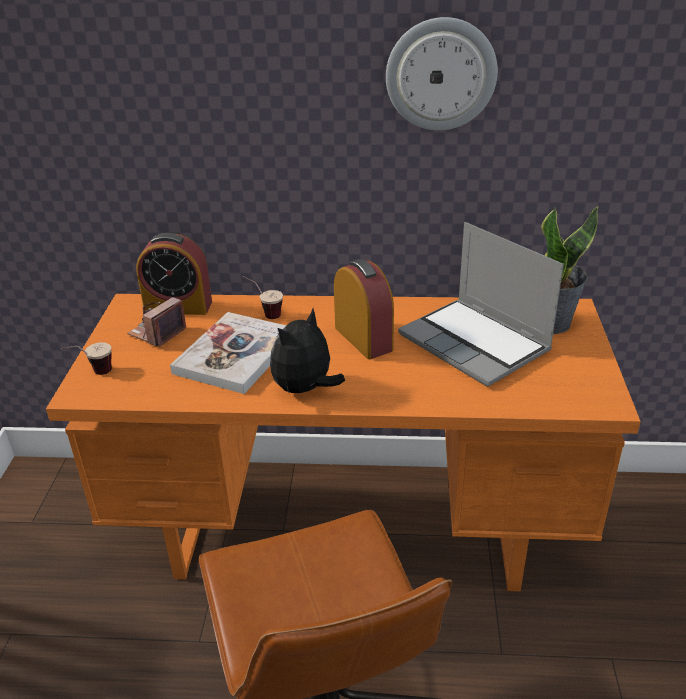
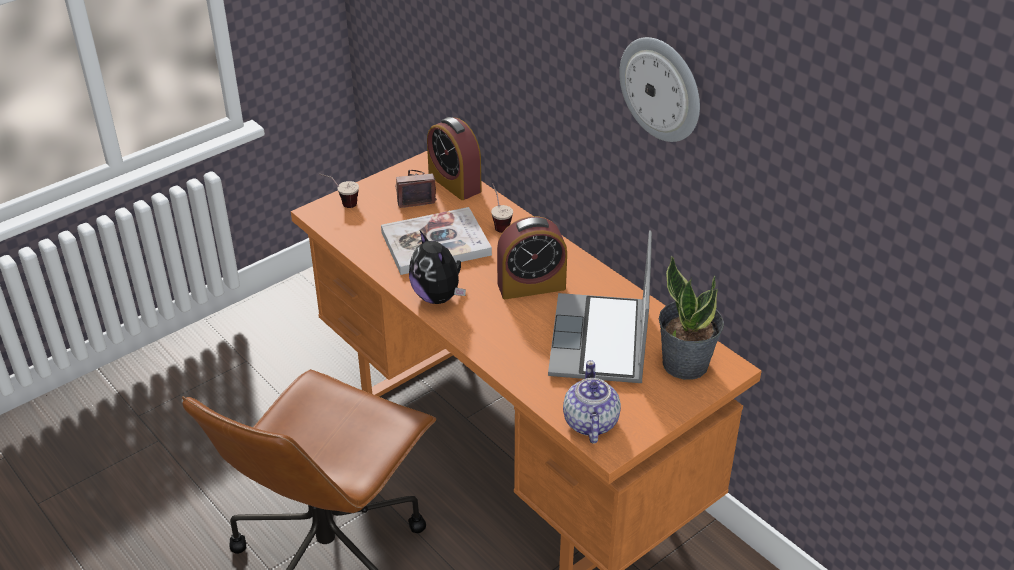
camera: 45 degrees right, 5 degrees up
(305, 389) = (438, 296): plush toy -> plush toy turned 120 degrees counterclockwise
(363, 338) = (531, 286): alarm clock -> alarm clock turned 60 degrees clockwise
(567, 398) = (590, 423): none -> teapot

